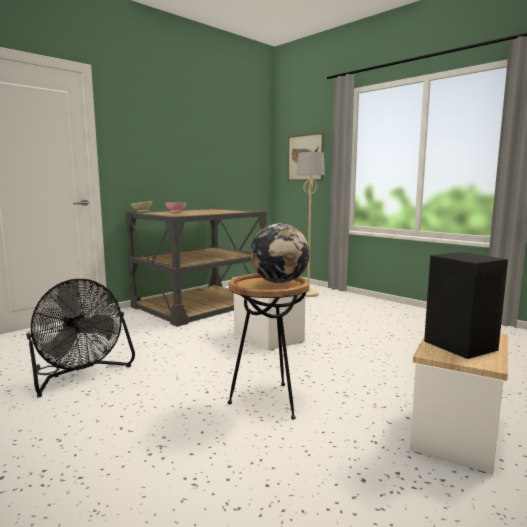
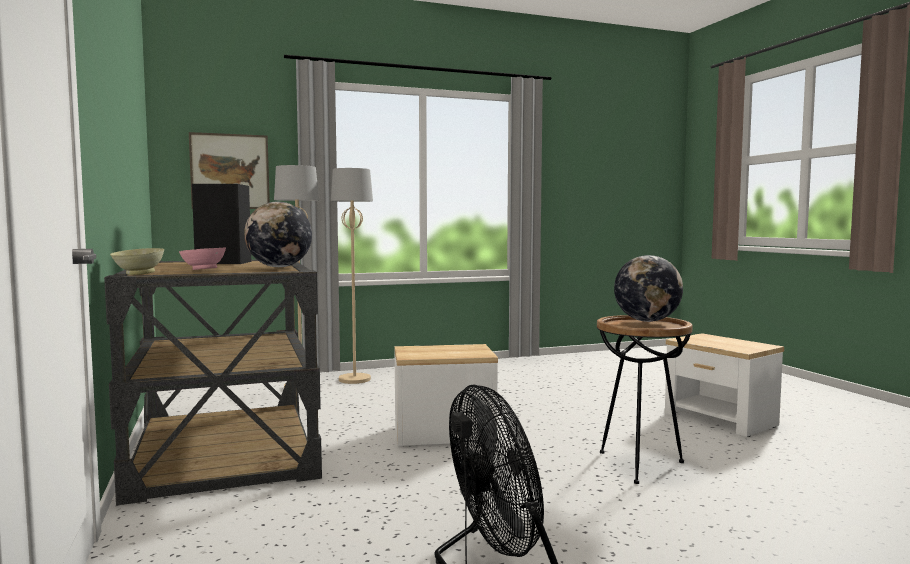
camera: 65 degrees left, 5 degrees down
(196, 214) = (279, 267): none -> globe
(342, 299) = (354, 379): none -> beige floor lamp
(461, 346) = (728, 343): black speaker -> black speaker (225, 263)

